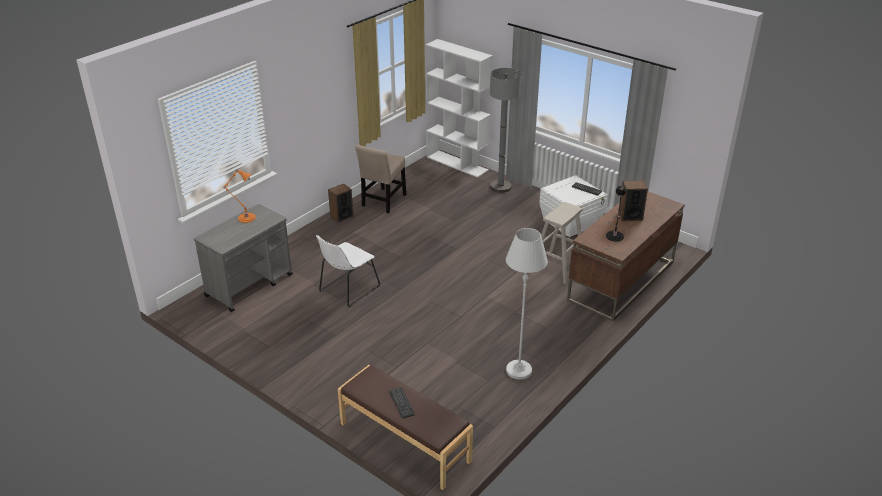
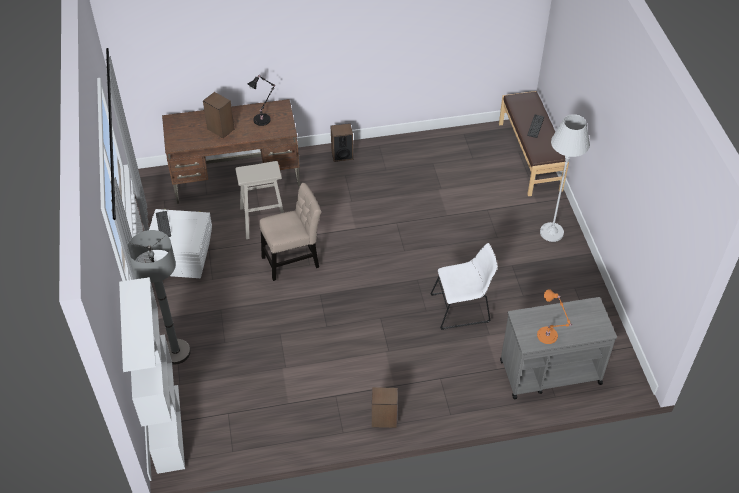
camera: 140 degrees left, 15 degrees up
(383, 201) = (318, 414): beige chair -> beige chair (293, 260)
(518, 370) = (404, 157): white floor lamp -> white floor lamp (551, 232)
(572, 341) = (342, 155): none -> speaker

